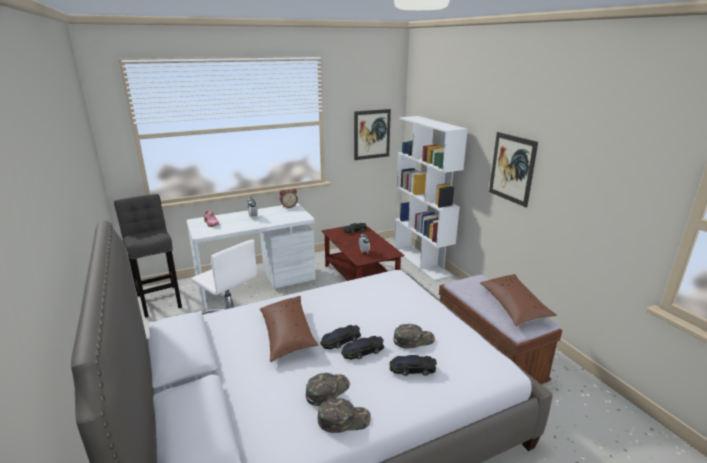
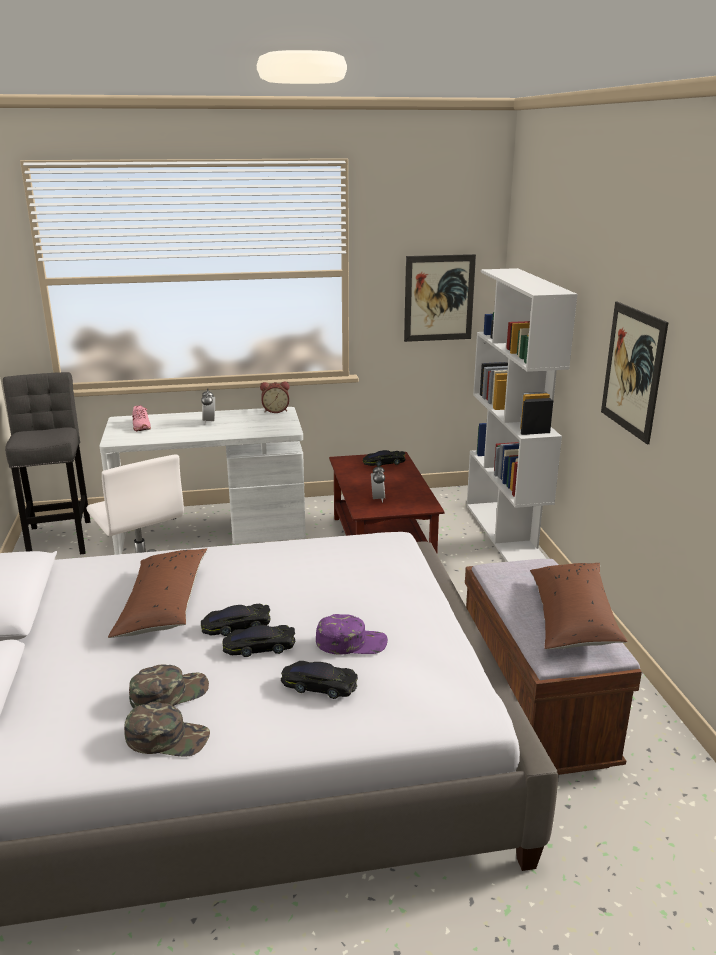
camera: 15 degrees right, 0 degrees up
(413, 339) = (351, 642): green cap -> purple cap

